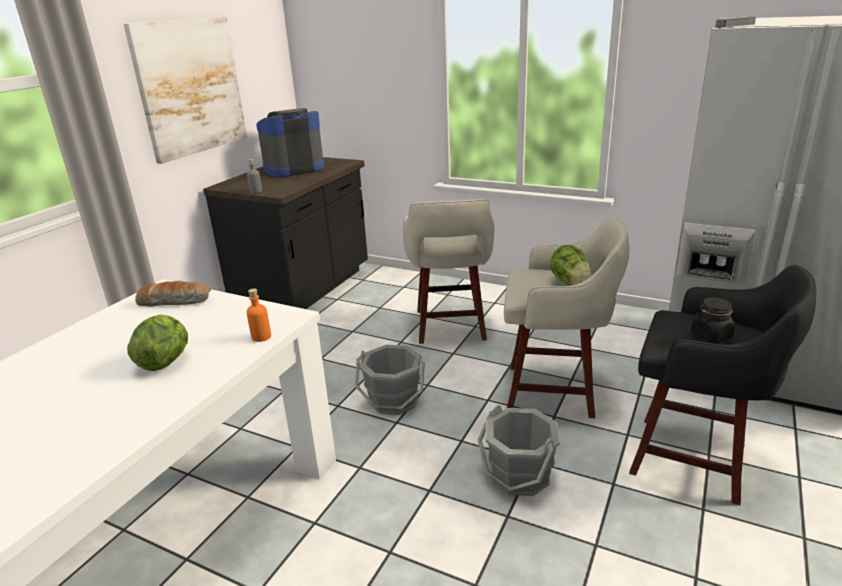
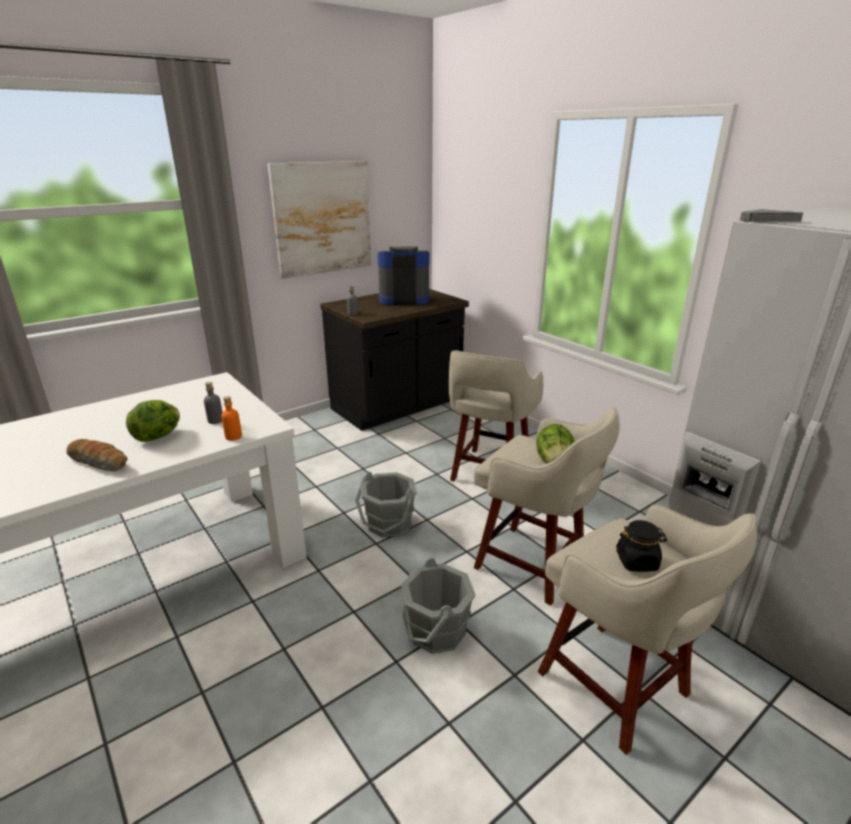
camera: 25 degrees right, 0 degrees up
(175, 301) = (214, 392): bread -> bread (100, 462)
(217, 327) = (215, 420): none -> grey bottle
(694, 461) = (617, 689): black stool -> beige stool

